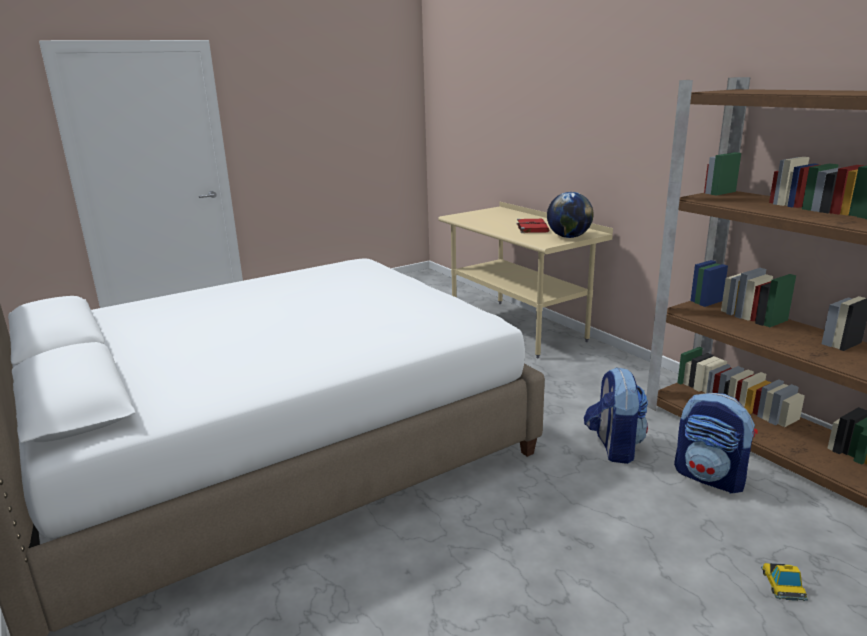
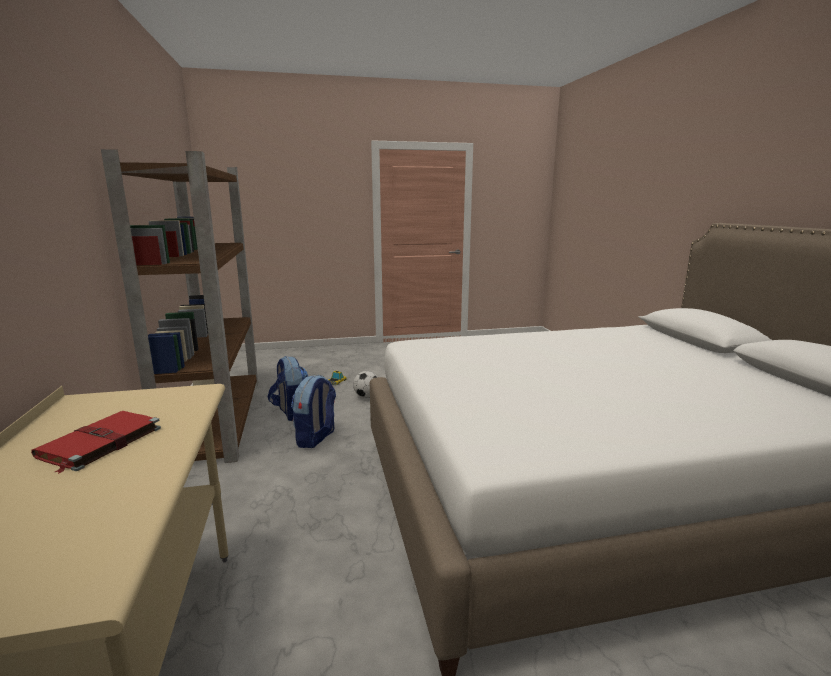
camera: 160 degrees left, 5 degrees down
(568, 237) = (134, 399): globe -> none
(660, 548) = (366, 396): none -> football

